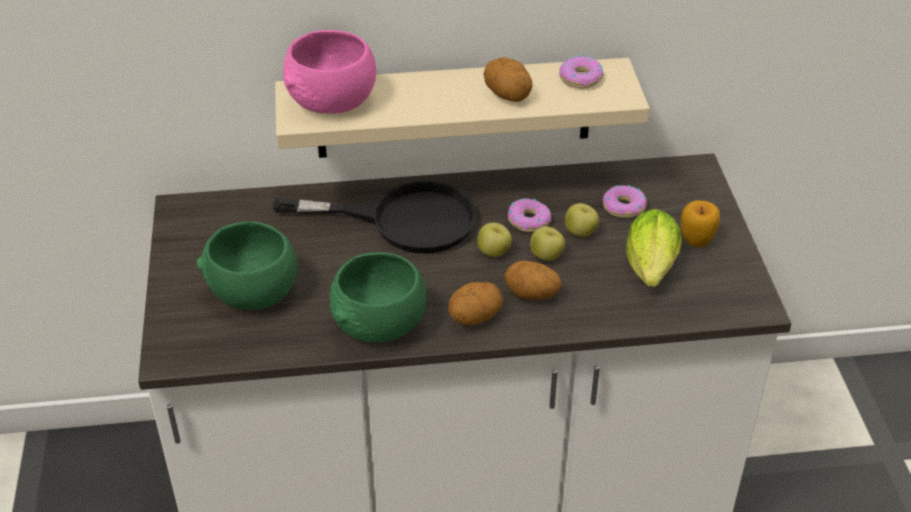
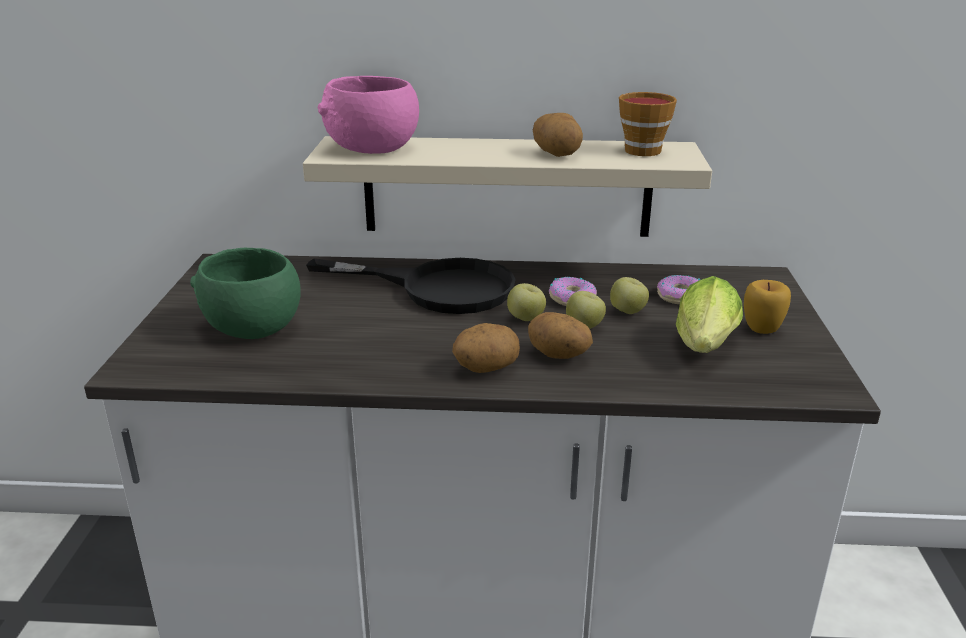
camera: 10 degrees right, 15 degrees down
(379, 325) = (374, 364): green bowl -> none
(581, 78) = (640, 149): donut -> cup

